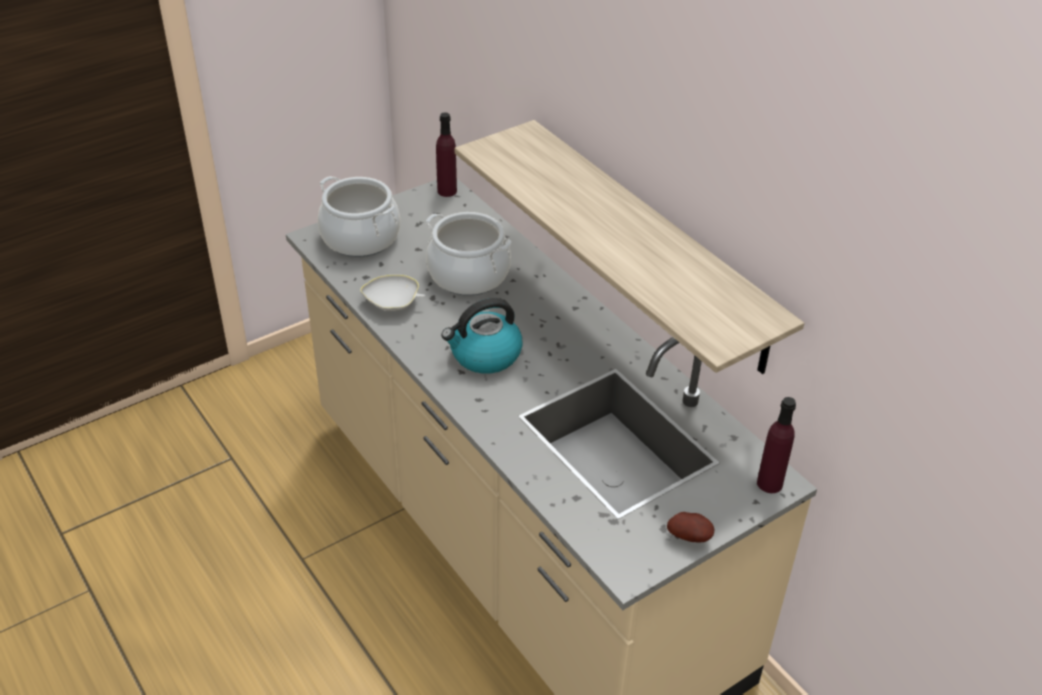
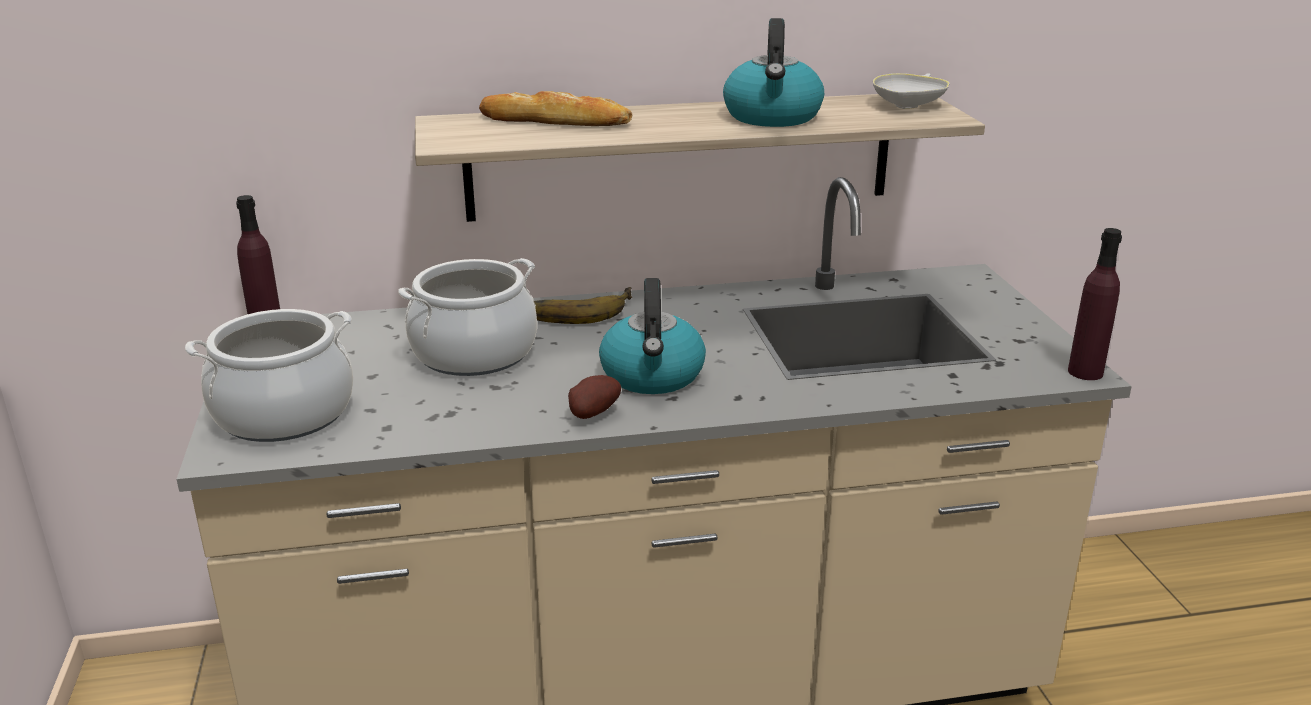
camera: 65 degrees left, 15 degrees down
(393, 303) = (476, 417): white bowl -> white bowl (908, 105)
(556, 295) = (577, 310): none -> banana
(561, 172) = (555, 121): none -> bread
(646, 258) = (773, 117): none -> kettle
(690, 536) = (1036, 330): potato -> potato (591, 414)
(769, 483) = (970, 279): purple bottle -> purple bottle (1085, 372)

